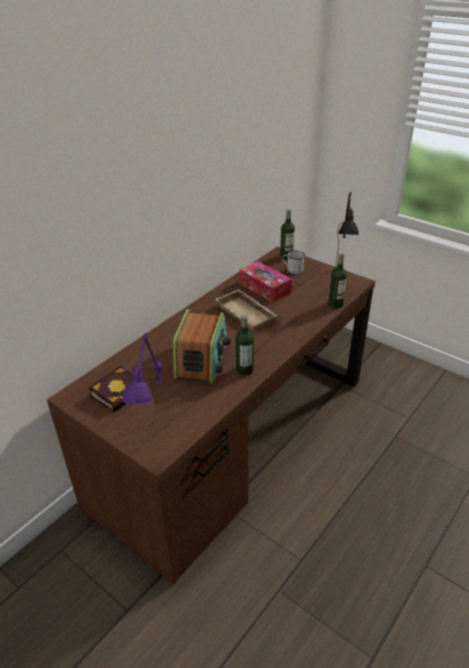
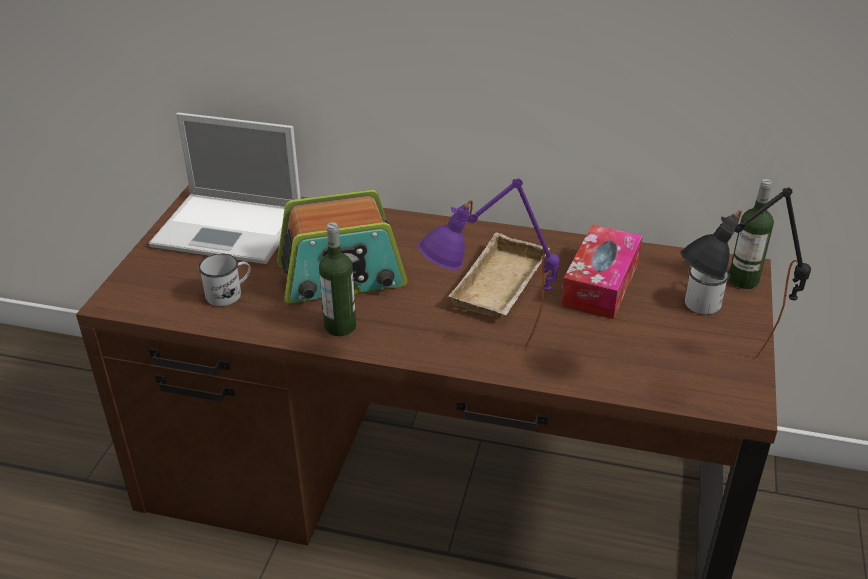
camera: 65 degrees right, 0 degrees up
(119, 391) = (231, 228): book -> laptop
(156, 444) = (136, 293): purple table lamp -> purple table lamp (487, 367)
(186, 404) = (229, 293): none -> white mug
(335, 304) = (624, 388): bottle -> none

